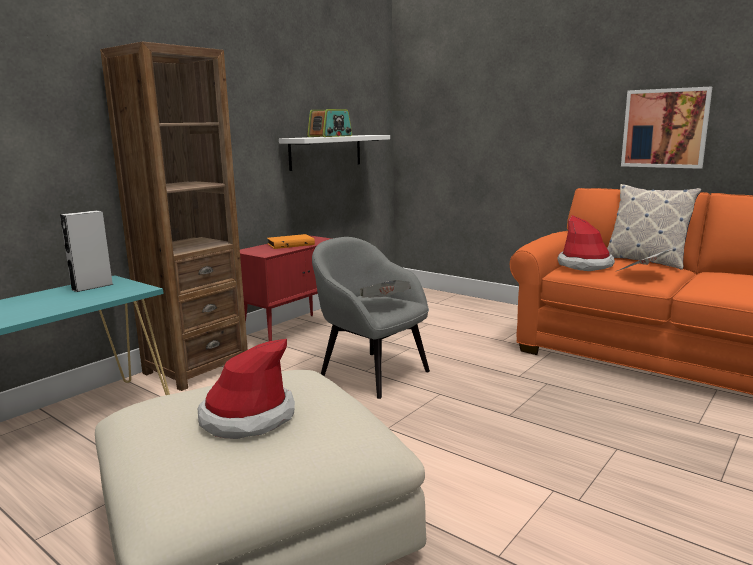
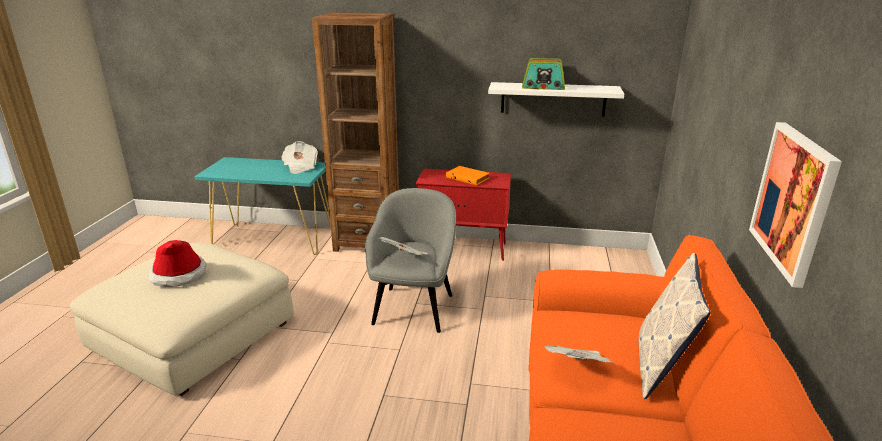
camera: 60 degrees right, 10 degrees up
(92, 287) = (300, 167): grey speaker -> newspaper
(585, 265) = (581, 324): hat -> none

